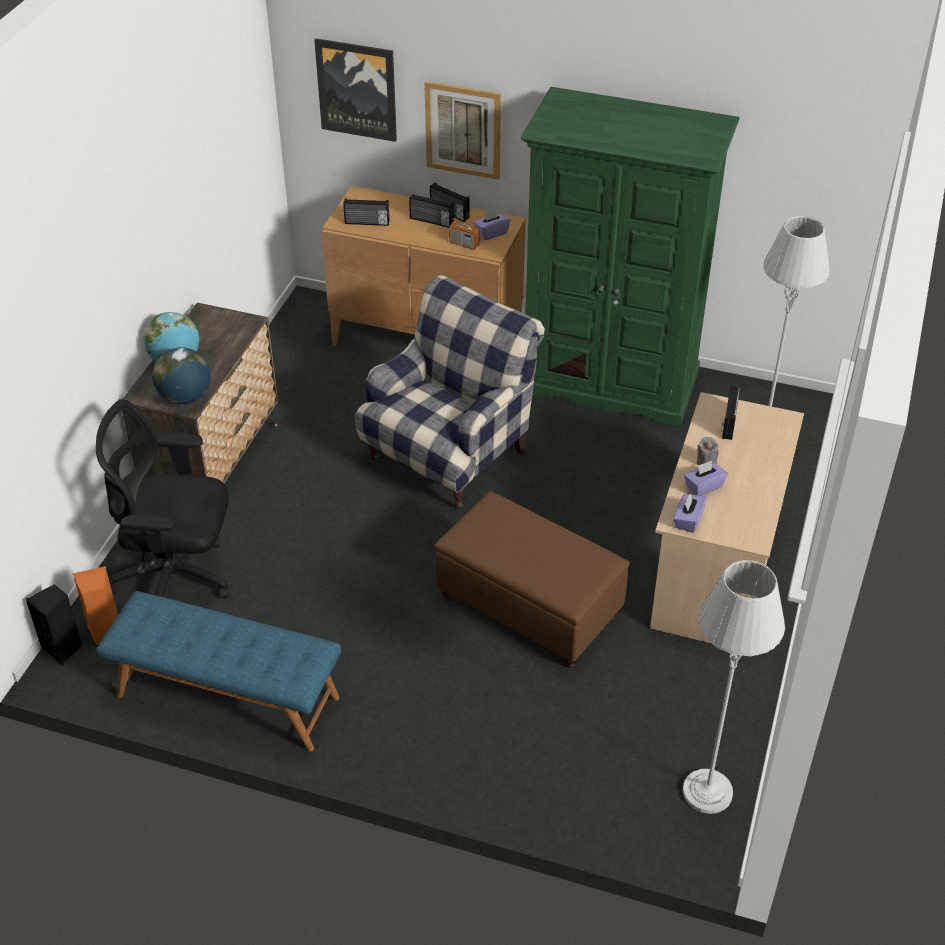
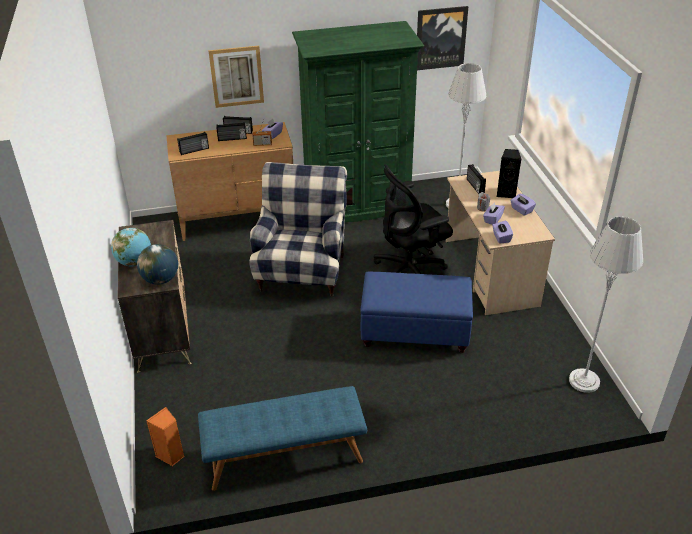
camera: 30 degrees left, 5 degrees down
(63, 649) = (152, 479): black speaker -> black speaker (506, 193)
(181, 577) = (195, 402): black office chair -> black office chair (412, 269)
(357, 89) = (162, 68): picture -> picture (440, 38)
(528, 607) = (414, 331): brown ottoman -> blue ottoman
(762, 489) = (521, 210): none -> purple tissue box

